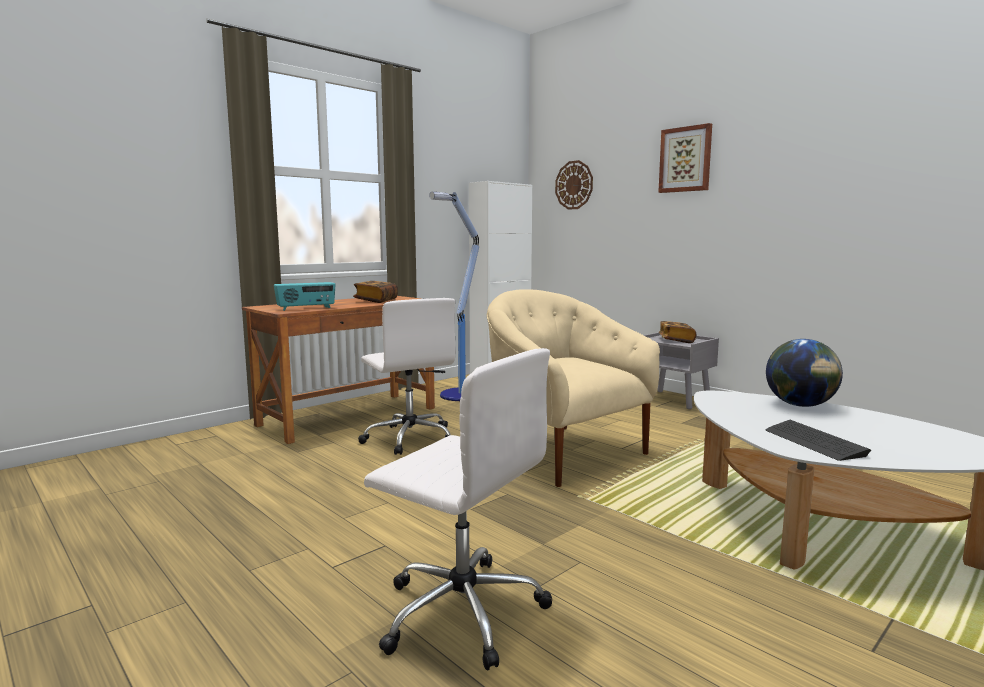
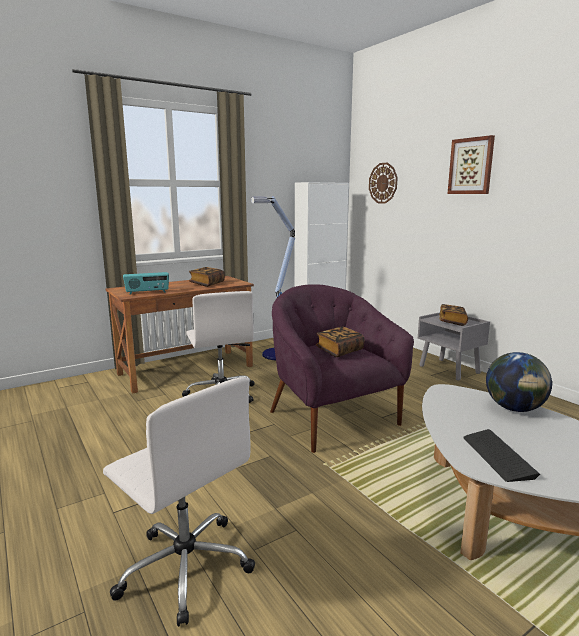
camera: 10 degrees right, 5 degrees up
(562, 452) = (331, 418): beige armchair -> purple armchair
(574, 363) = (339, 350): none -> book

